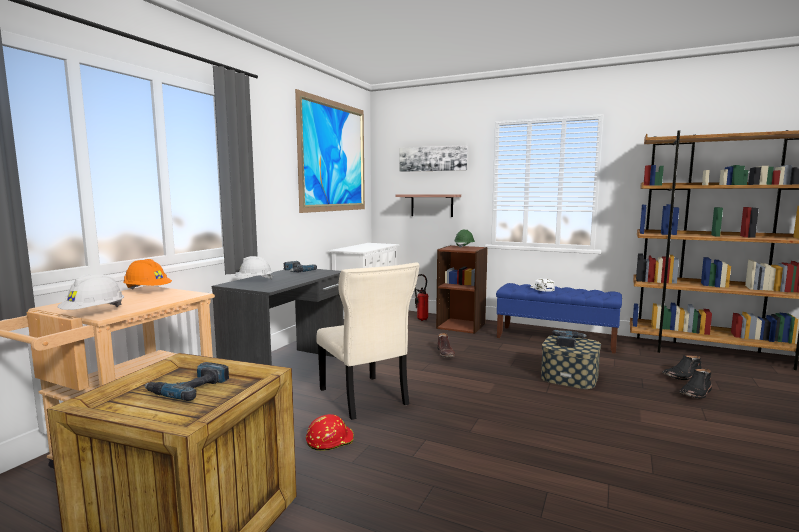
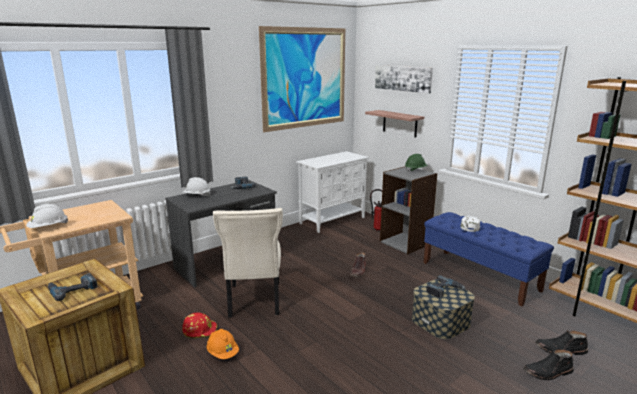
camera: 25 degrees right, 10 degrees up
(148, 291) = (102, 207): orange hard hat -> orange hard hat (223, 353)
(461, 326) = (405, 243): brown bookcase -> grey bookcase

